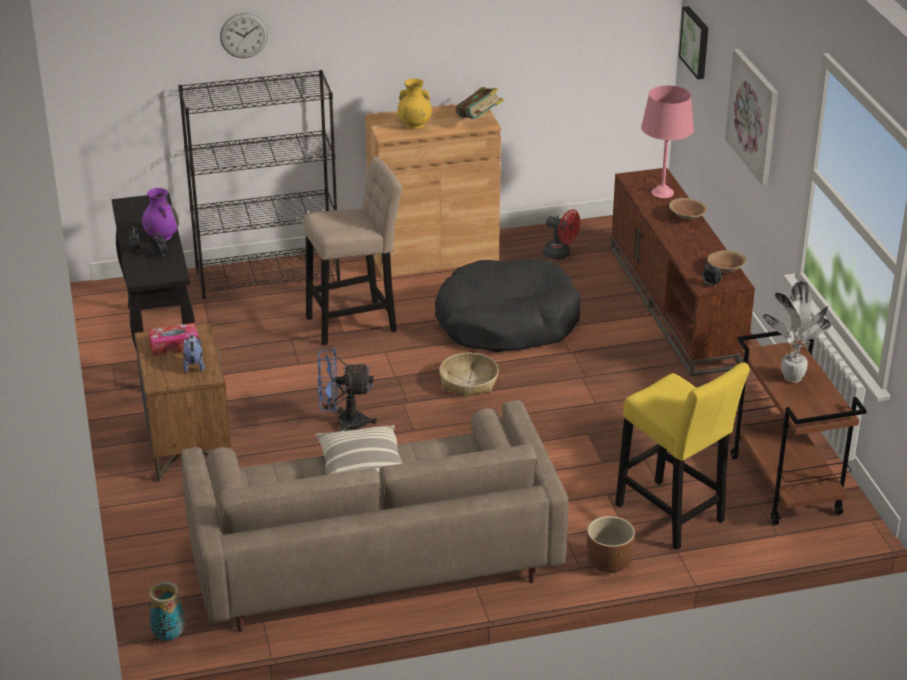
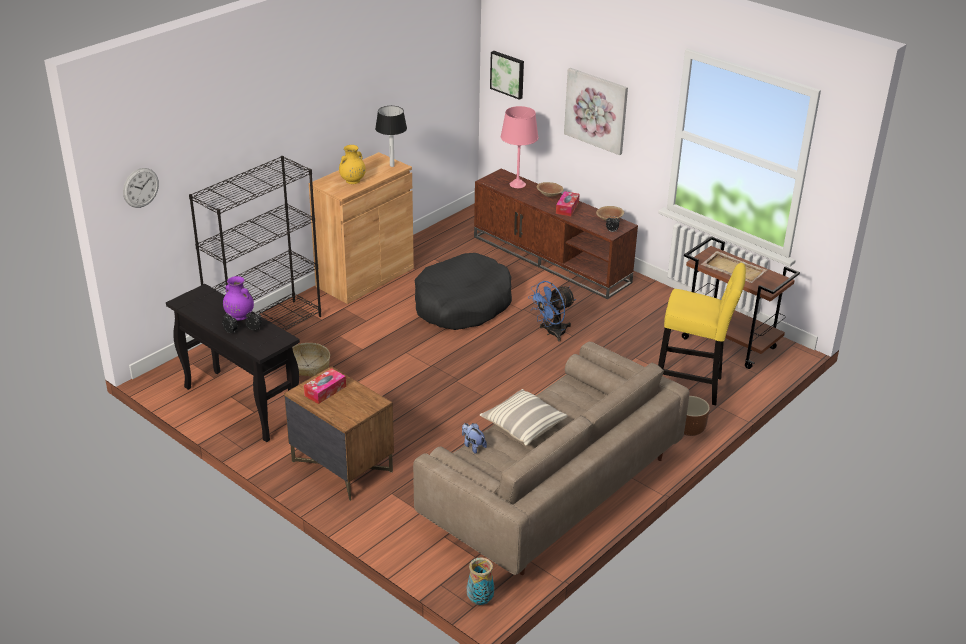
camera: 35 degrees left, 0 degrees up
(194, 365) = (356, 399): plush toy -> plush toy (473, 446)
(244, 35) = (227, 142): wall clock -> wall clock (140, 187)
(343, 423) = (432, 409): blue fan -> blue fan (551, 333)
(356, 322) = (364, 340): beige stool -> none
(468, 382) = (482, 352): basket -> basket (307, 365)
(479, 120) = (391, 165): book -> table lamp
(561, 254) = (447, 250): red fan -> none
(689, 239) = (567, 208): none -> tissue box
(790, 378) = (733, 269): potted plant -> beige tray

